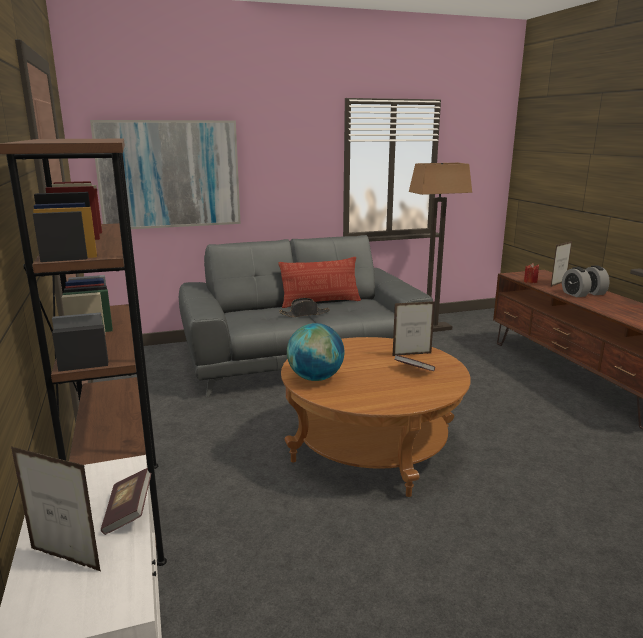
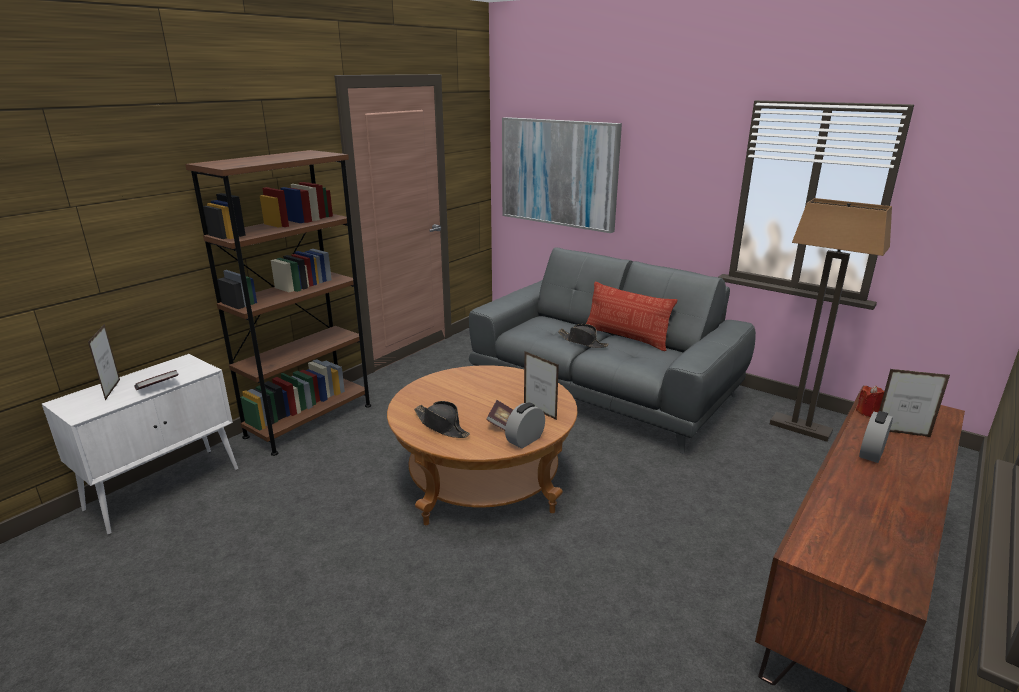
camera: 55 degrees right, 5 degrees up
(315, 378) = (434, 388): globe -> none
(392, 392) = (441, 426): none -> black hat
(593, 292) = (914, 466): alarm clock -> alarm clock (525, 440)

